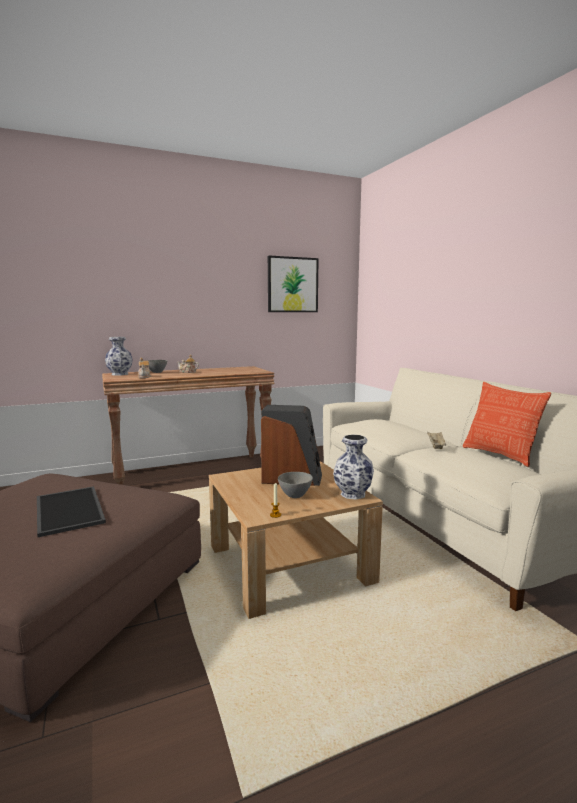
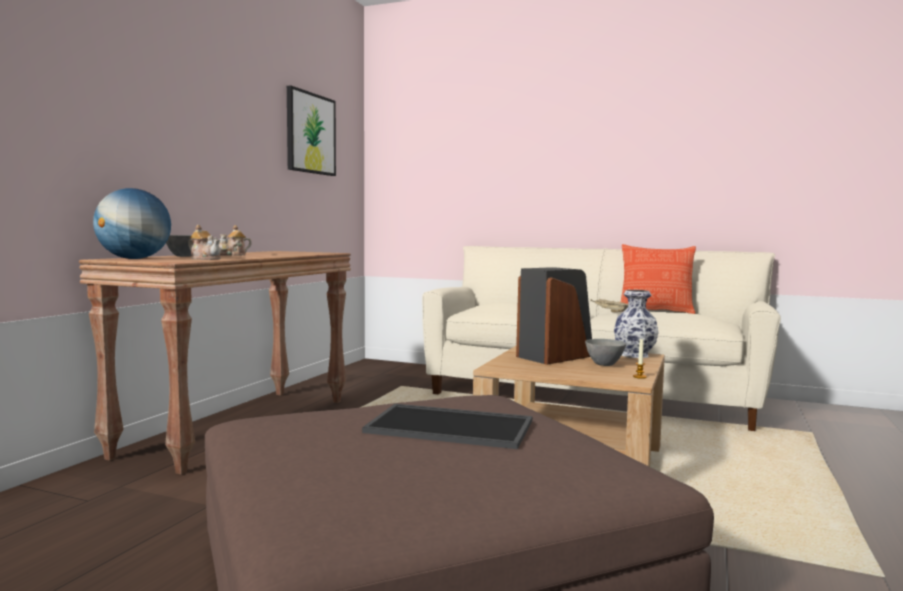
camera: 45 degrees left, 5 degrees down
(120, 374) = (134, 259): vase -> globe

